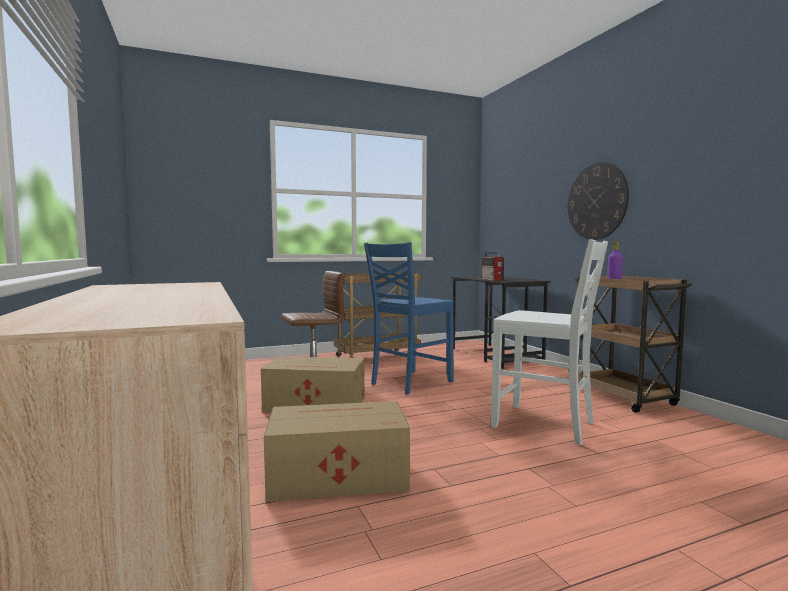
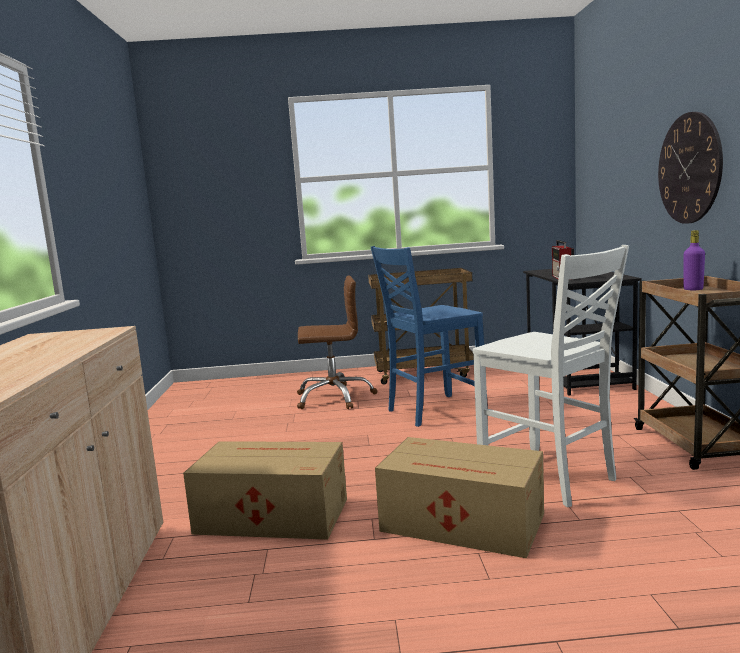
camera: 20 degrees right, 5 degrees up
(316, 404) = (311, 433): cardboard box -> cardboard box (464, 523)

